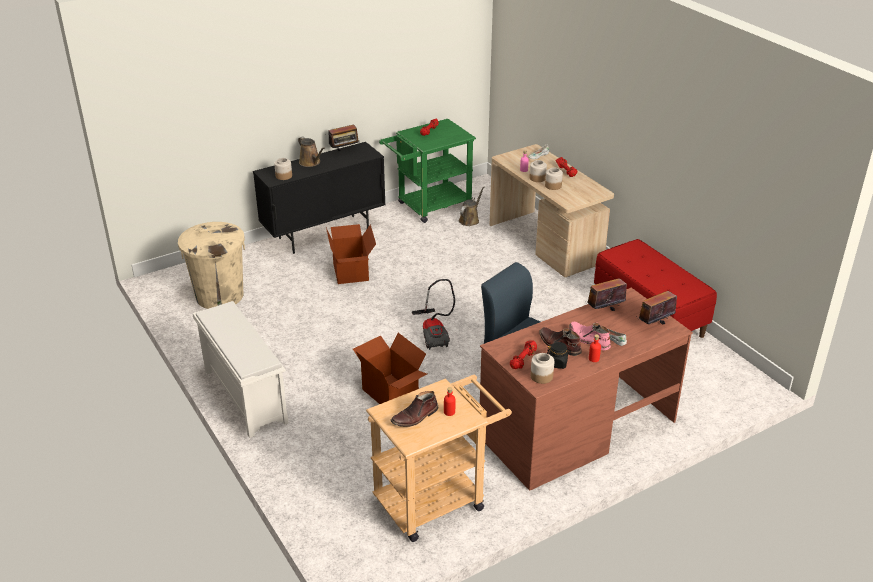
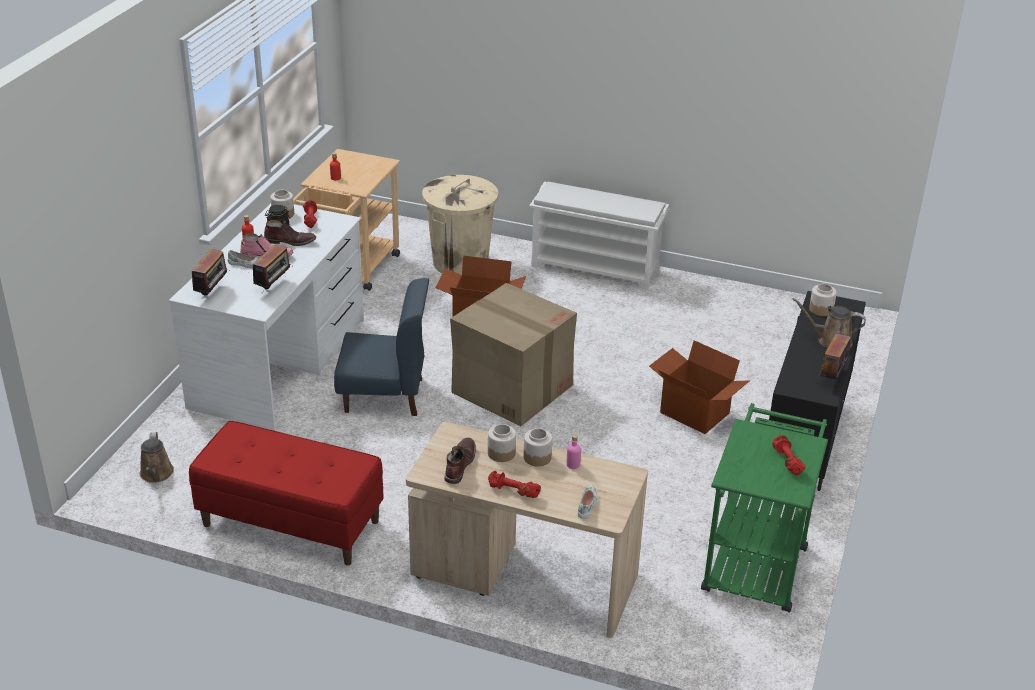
camera: 140 degrees right, 0 degrees up
(219, 296) = (769, 328): beige trash can -> beige trash can (460, 262)
(415, 417) = (357, 167): brown boot -> brown boot (459, 464)
(434, 333) = (511, 388): vacuum cleaner -> cardboard box
(470, 220) = (673, 567): brown watering can -> brown watering can (156, 474)
(577, 428) = (280, 363): brown desk -> white desk

